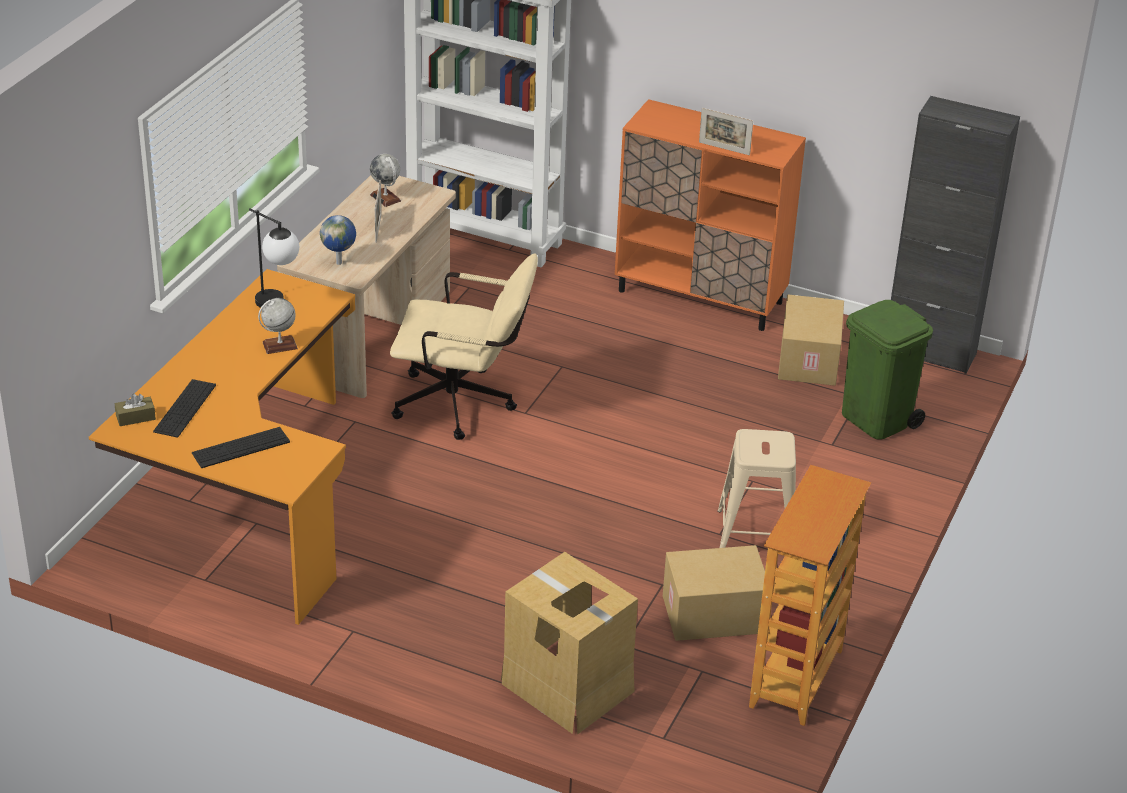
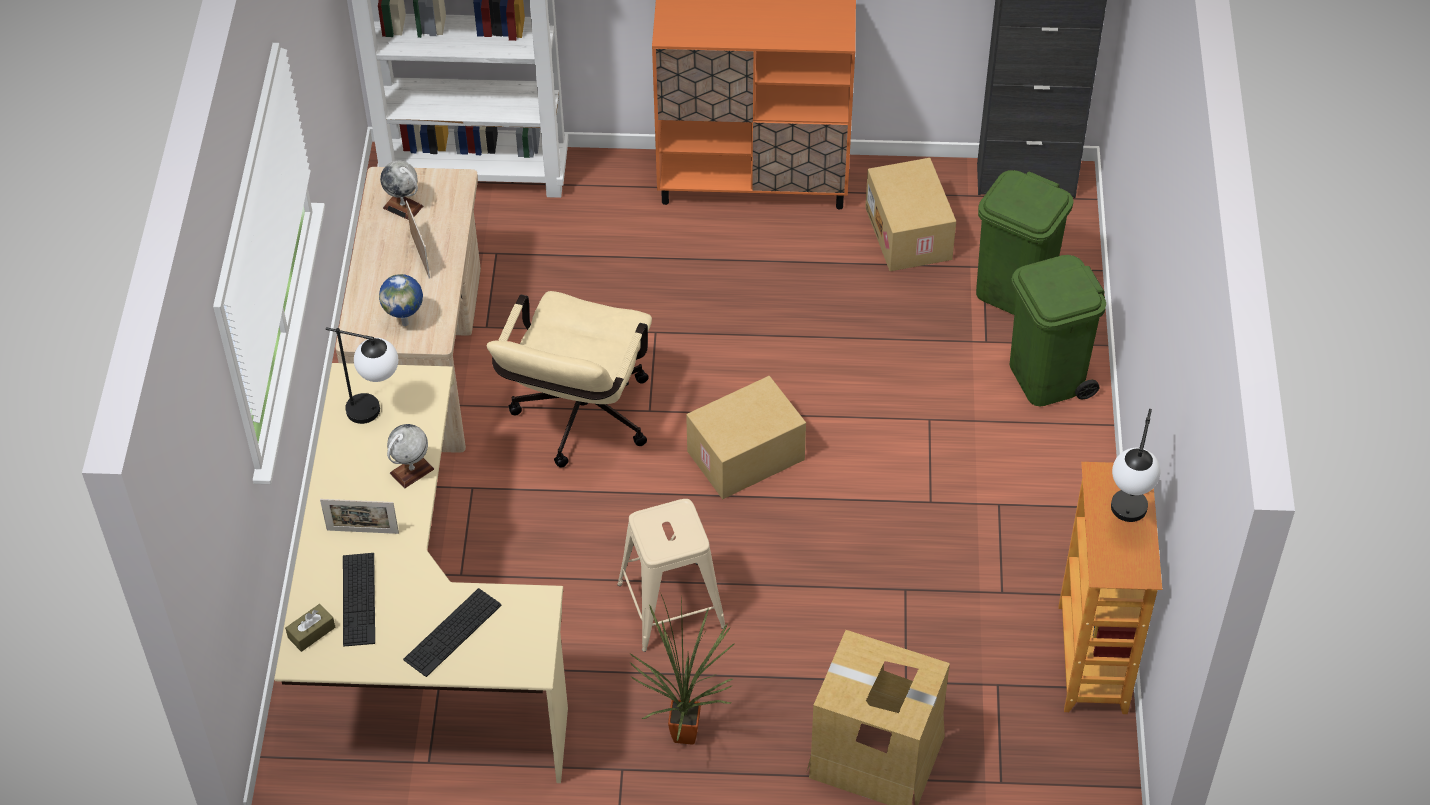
camera: 20 degrees left, 15 degrees up
(247, 502) = (416, 641): orange desk -> beige desk
(421, 622) = (686, 730): none -> potted plant
(464, 405) = (578, 422): beige office chair -> beige office chair turned 120 degrees clockwise
(713, 615) = (974, 610): cardboard box -> cardboard box (746, 457)
(724, 148) = (778, 42): picture frame -> picture frame (362, 531)
(755, 536) = (966, 491): beige stool -> beige stool (670, 605)
(825, 511) = (1126, 519): none -> table lamp
(871, 482) = (1047, 378): none -> green trash can

